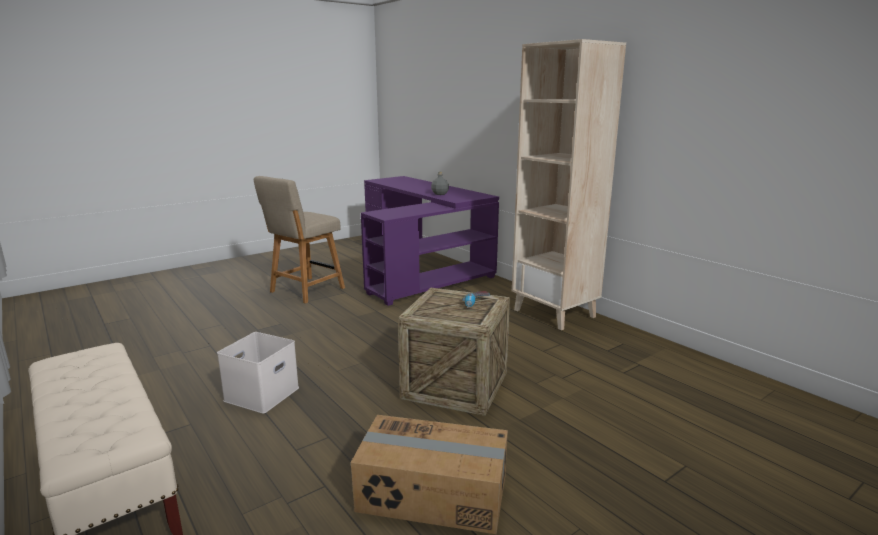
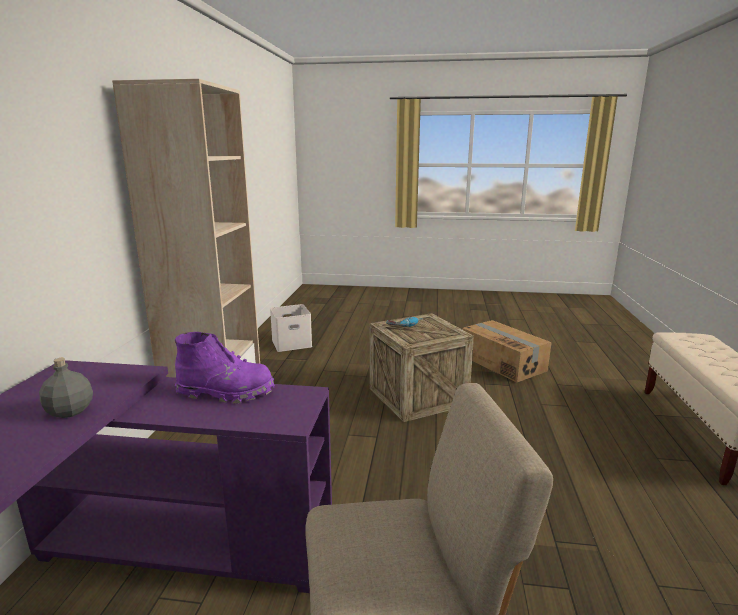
camera: 135 degrees left, 0 degrees up
(262, 393) = (584, 459): white storage box -> white storage box (291, 343)
(418, 211) = (226, 392): none -> purple boot

